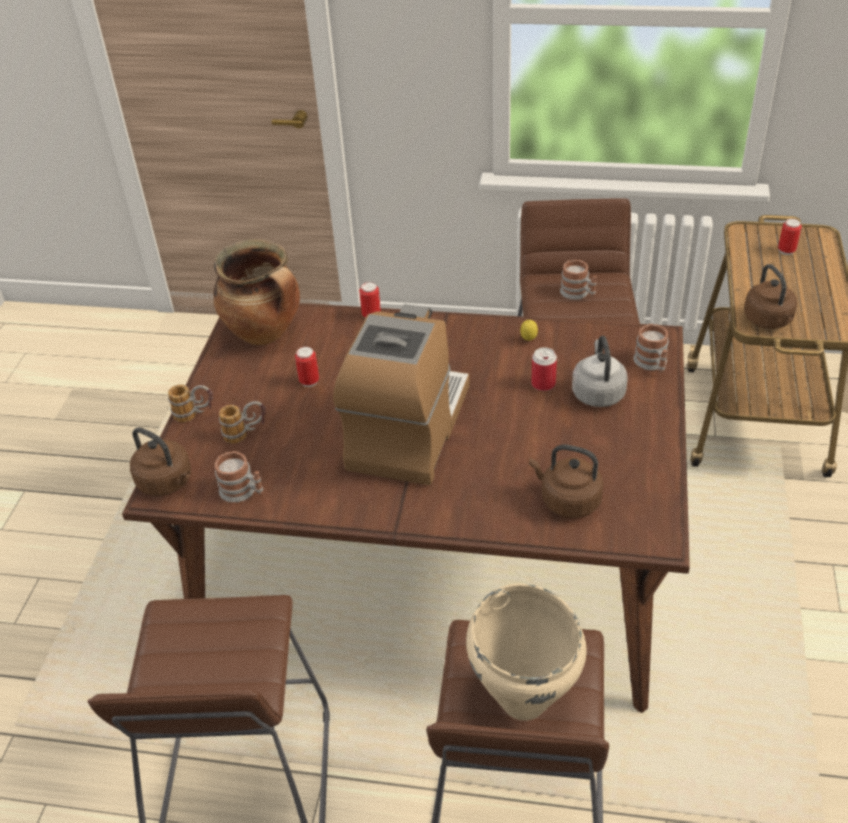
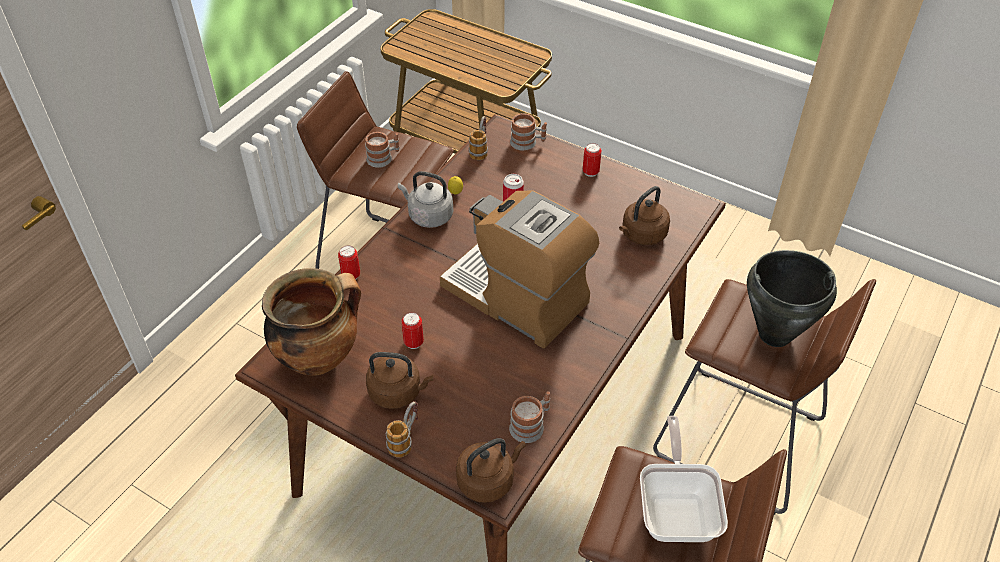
camera: 70 degrees left, 5 degrees up
(217, 664) = (677, 510): none -> frying pan
(246, 434) = (456, 405): mug -> mug (480, 149)
(524, 700) = (774, 334): beige cooking pot -> black cooking pot
(597, 392) = (540, 180): grey kettle -> grey kettle (428, 216)
(769, 321) = (505, 78): brown kettle -> brown kettle (398, 392)
(786, 251) = (435, 39): can -> can (590, 172)

